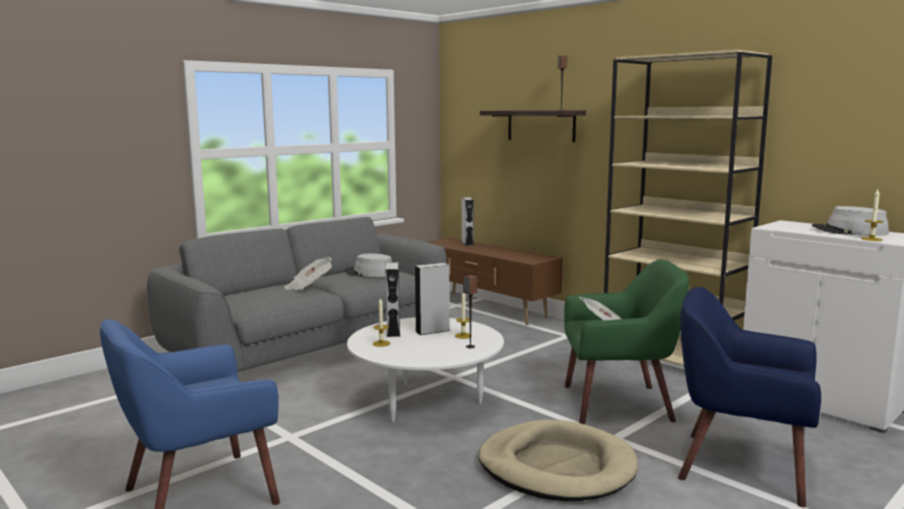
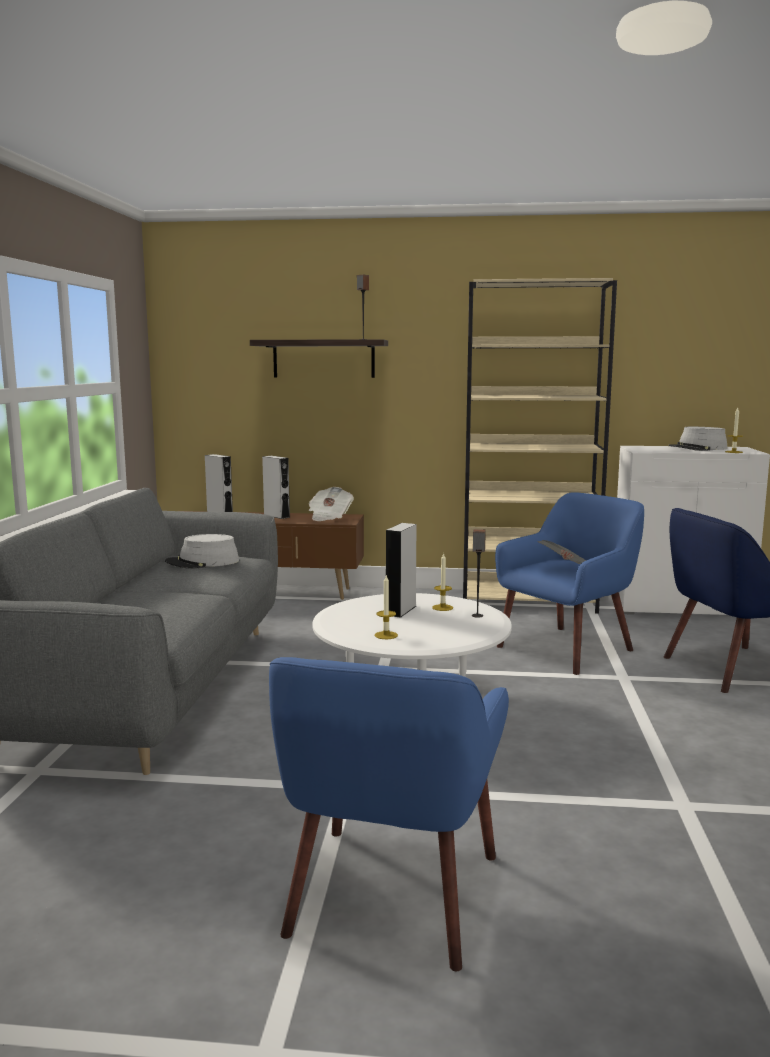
camera: 40 degrees left, 0 degrees up
(309, 286) = (169, 590): newspaper -> newspaper (329, 517)
(393, 331) = (363, 621): grey speaker -> grey speaker (276, 516)
(556, 467) = (636, 716): beige dog bed -> none
(619, 403) = (567, 648): green armchair -> blue armchair

